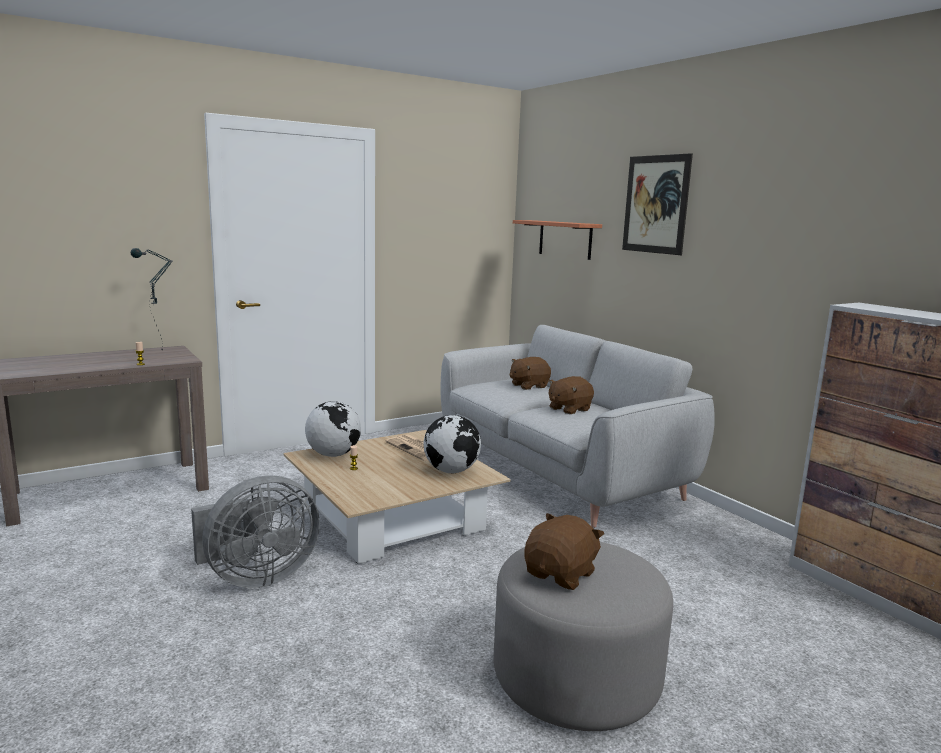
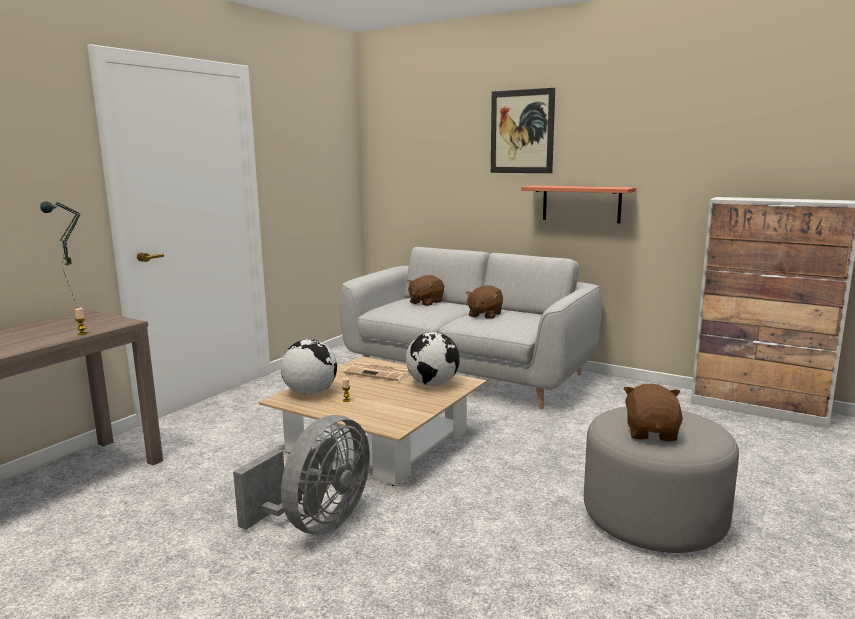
camera: 25 degrees left, 0 degrees up
(565, 239) = (424, 168): shelf -> shelf (581, 204)

